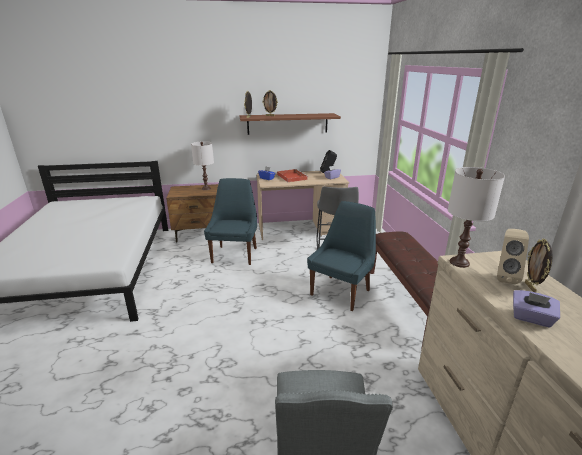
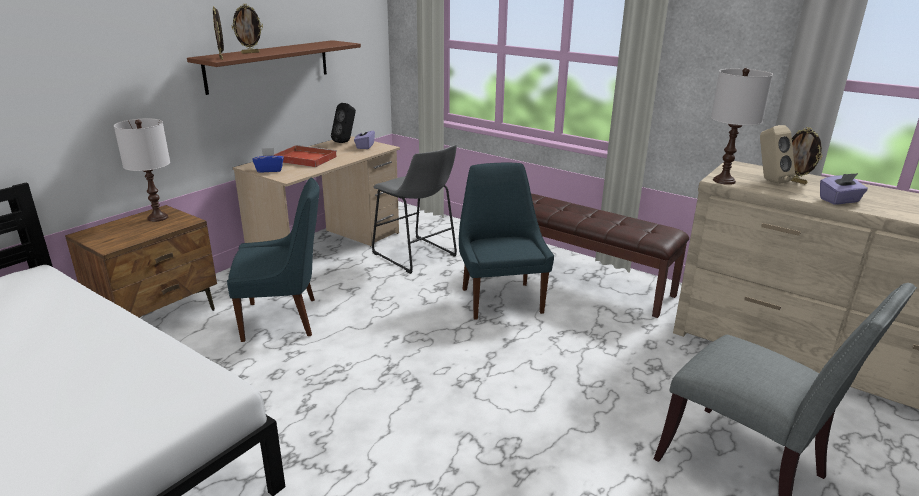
camera: 45 degrees left, 0 degrees up
(235, 254) = (284, 319): blue chair -> blue chair turned 120 degrees clockwise

